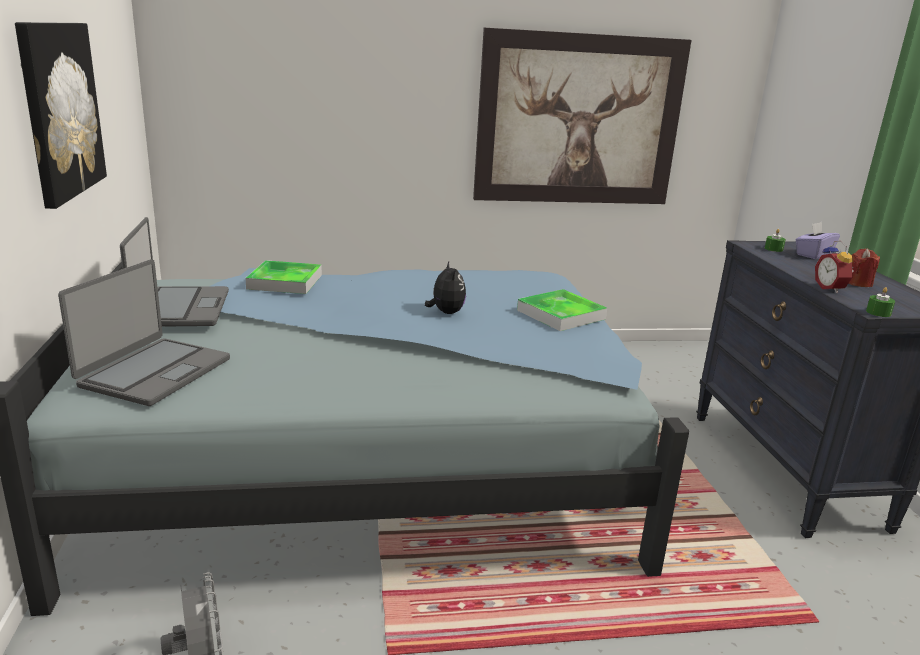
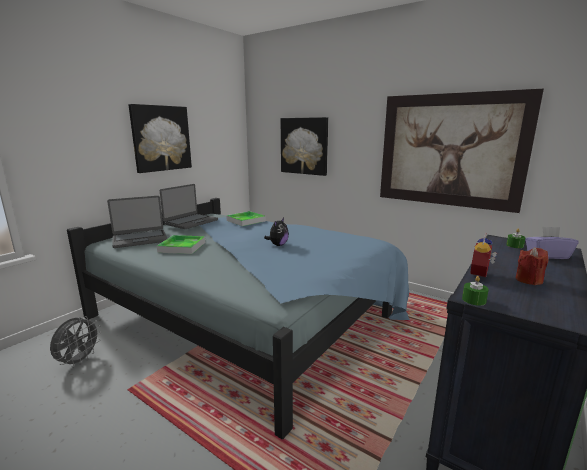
camera: 45 degrees right, 5 degrees down
(310, 111) = (304, 146): none -> picture
(561, 315) = (332, 259): tray -> tray (182, 247)

